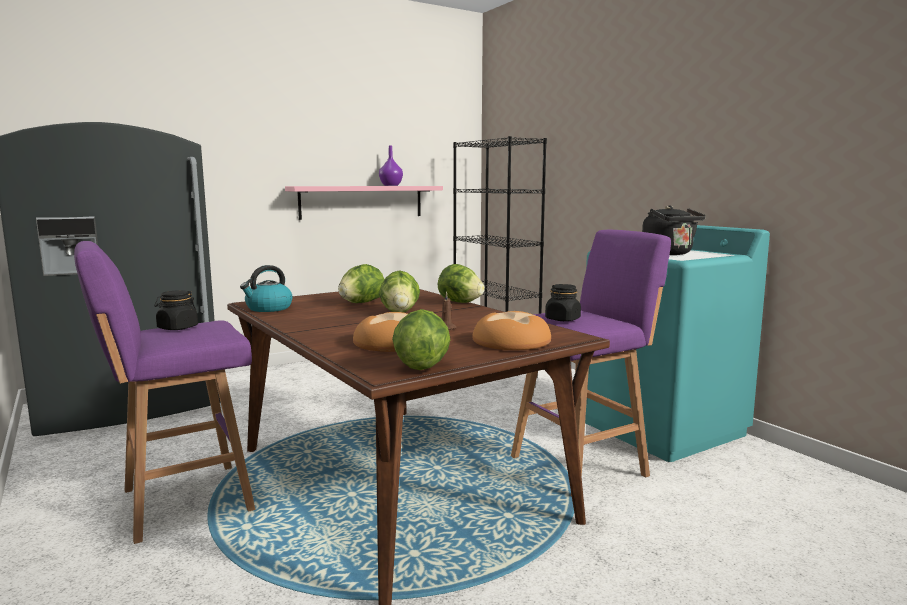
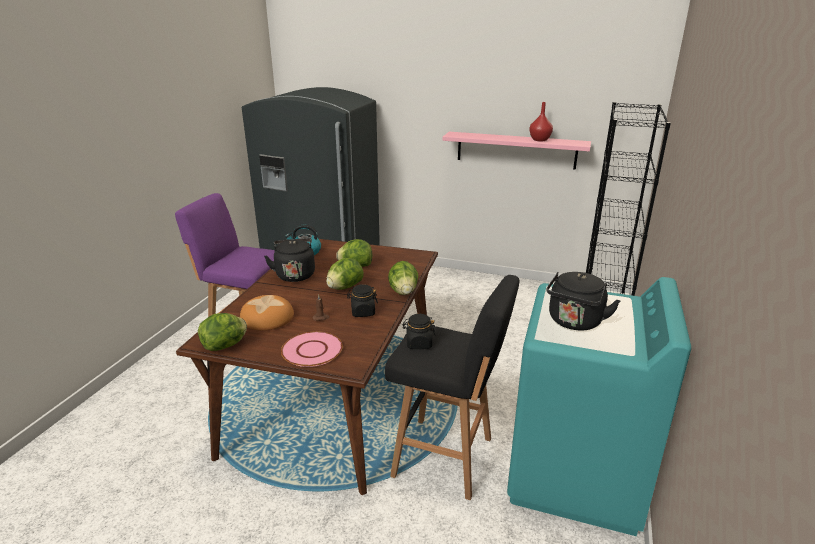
camera: 50 degrees right, 15 degrees up
(177, 328) = (248, 253): black jar -> black jar (363, 312)
(314, 319) = (295, 274): none -> black kettle
(390, 185) = (539, 140): purple vase -> red vase
(511, 341) = (312, 350): bread -> pink plate
(582, 465) = (447, 458): purple stool -> black stool

